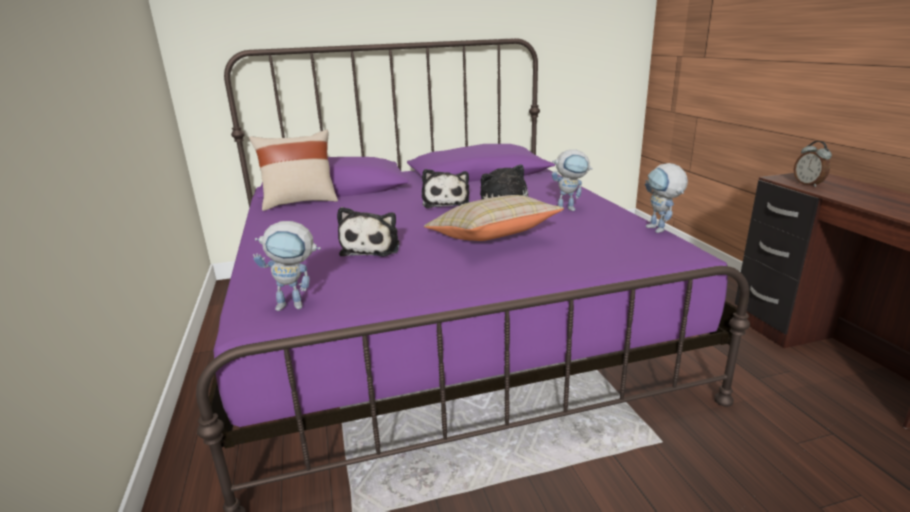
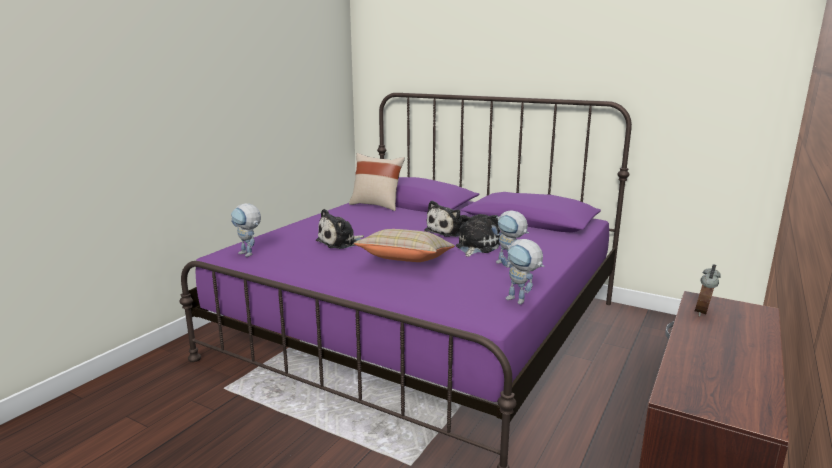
camera: 45 degrees right, 5 degrees down
(660, 231) = (521, 301): toy robot -> toy robot turned 75 degrees counterclockwise

